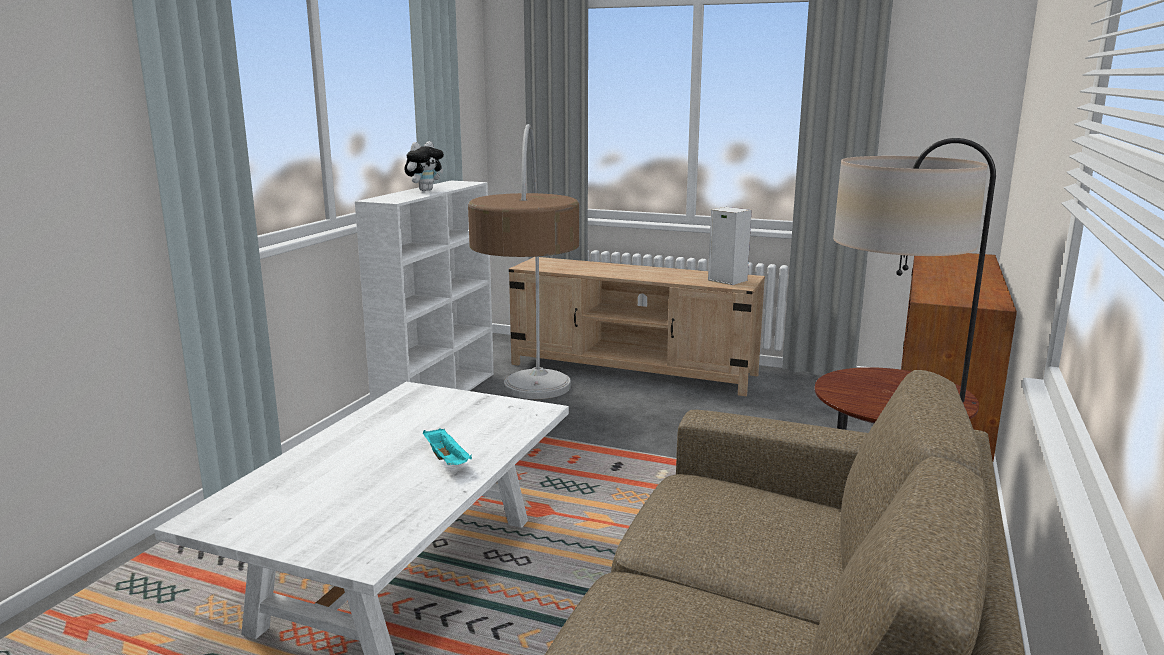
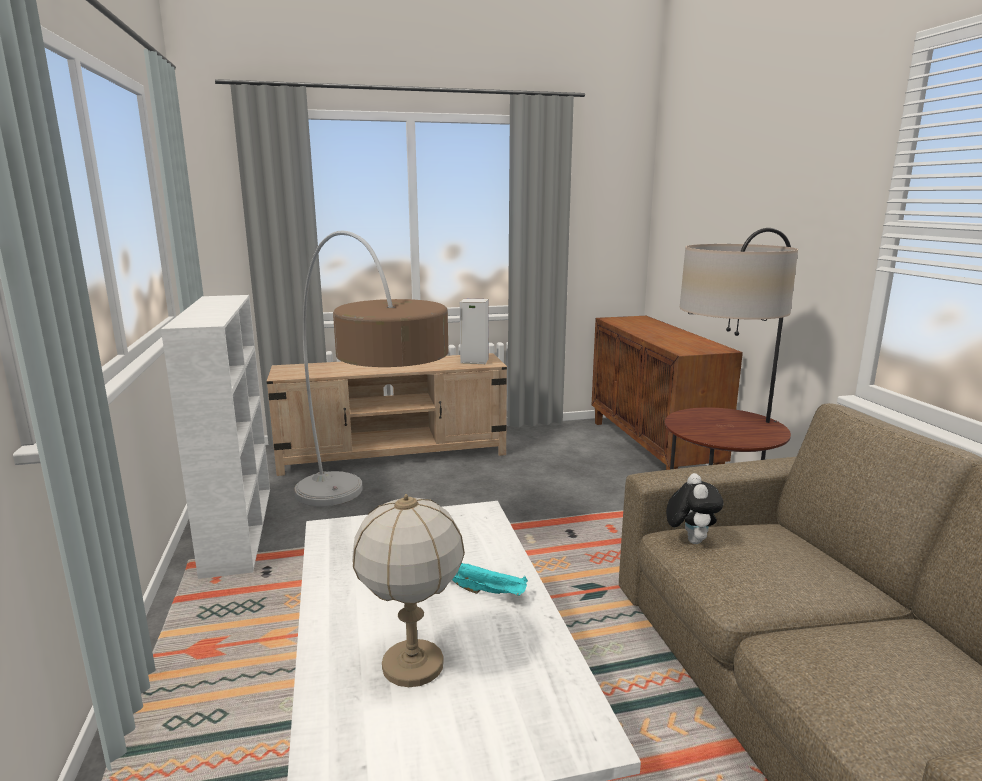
camera: 35 degrees left, 0 degrees up
(331, 483) = (412, 665): none -> table lamp
(425, 190) = (210, 308): plush toy -> plush toy (690, 540)

